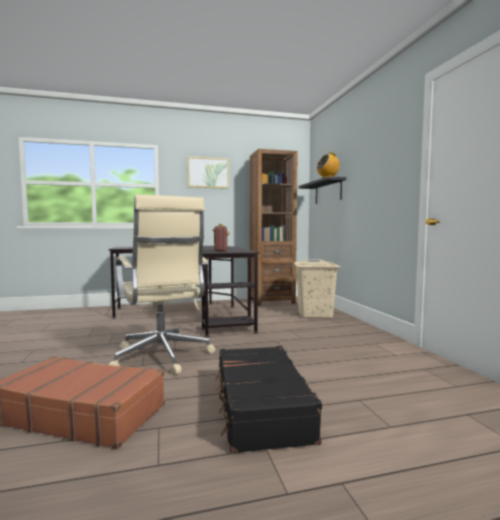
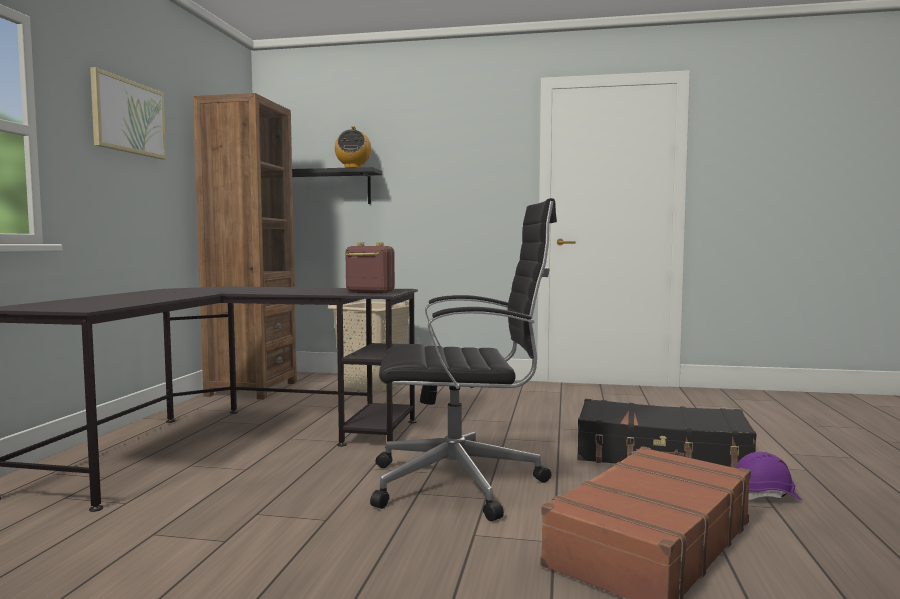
camera: 65 degrees left, 0 degrees up
(162, 357) = (462, 483): beige office chair -> black office chair
(183, 460) = (765, 496): none -> purple hard hat

